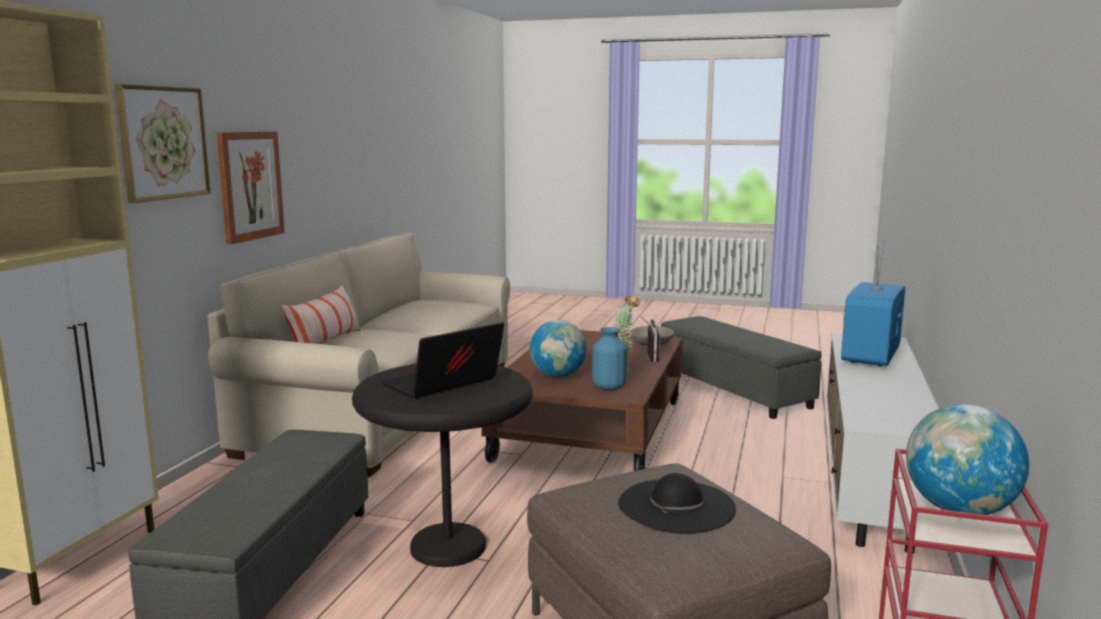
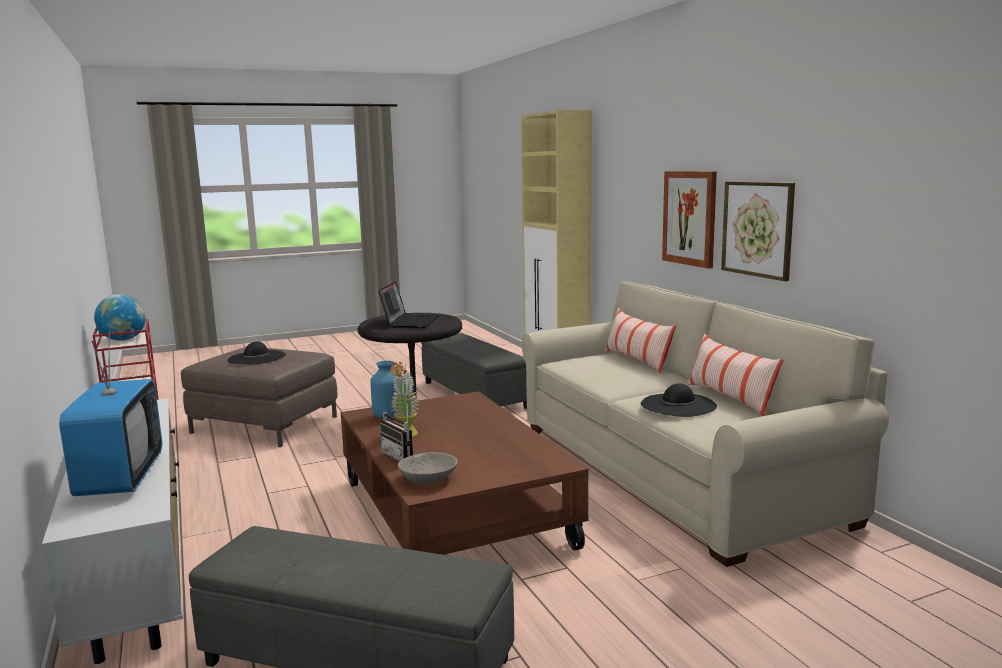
camera: 140 degrees right, 0 degrees up
(163, 143) = (636, 177): picture -> picture (757, 229)
(397, 310) = (730, 398): none -> pillow
(440, 313) = (678, 405): none -> black hat
(558, 376) = (446, 413): globe -> none

